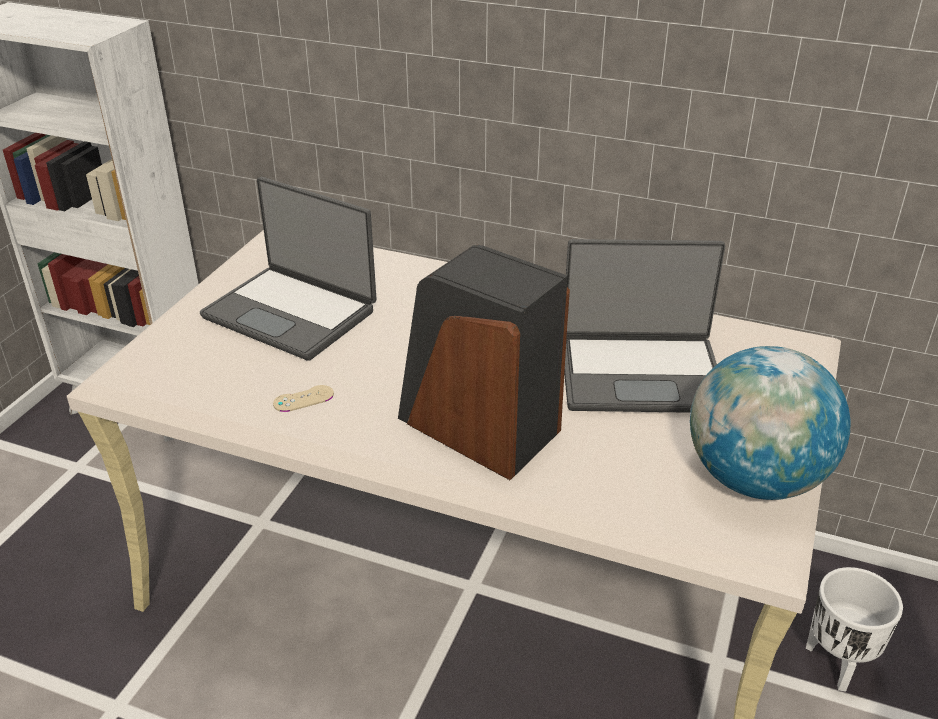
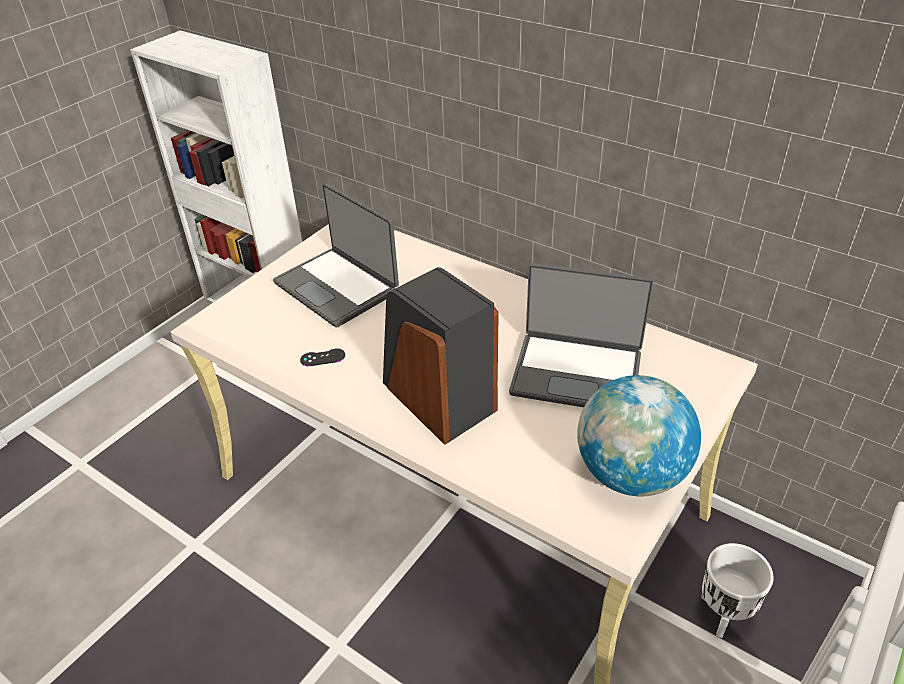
camera: 15 degrees right, 5 degrees up
(303, 399) = (322, 357): beige game controller -> black game controller

